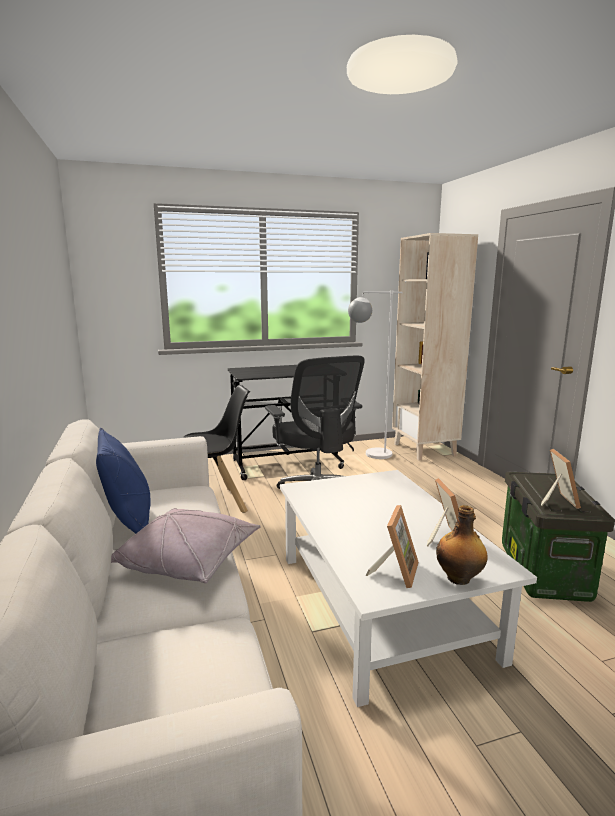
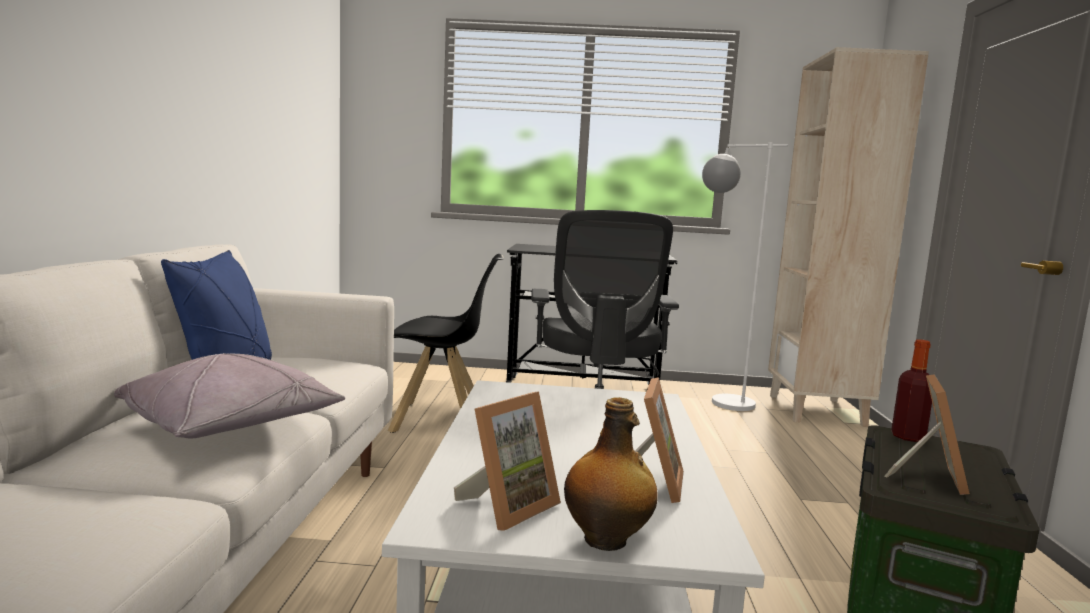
camera: 20 degrees right, 5 degrees down
(529, 477) = (908, 437): none -> bottle

